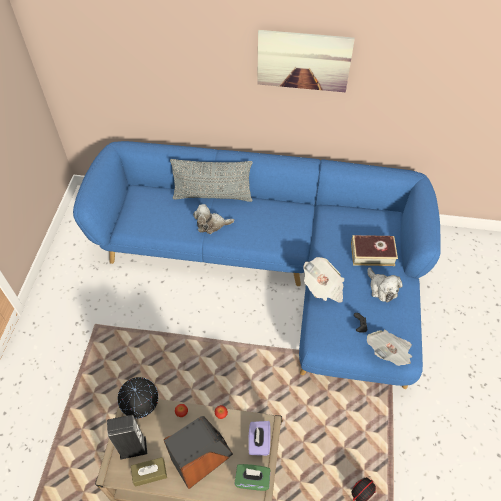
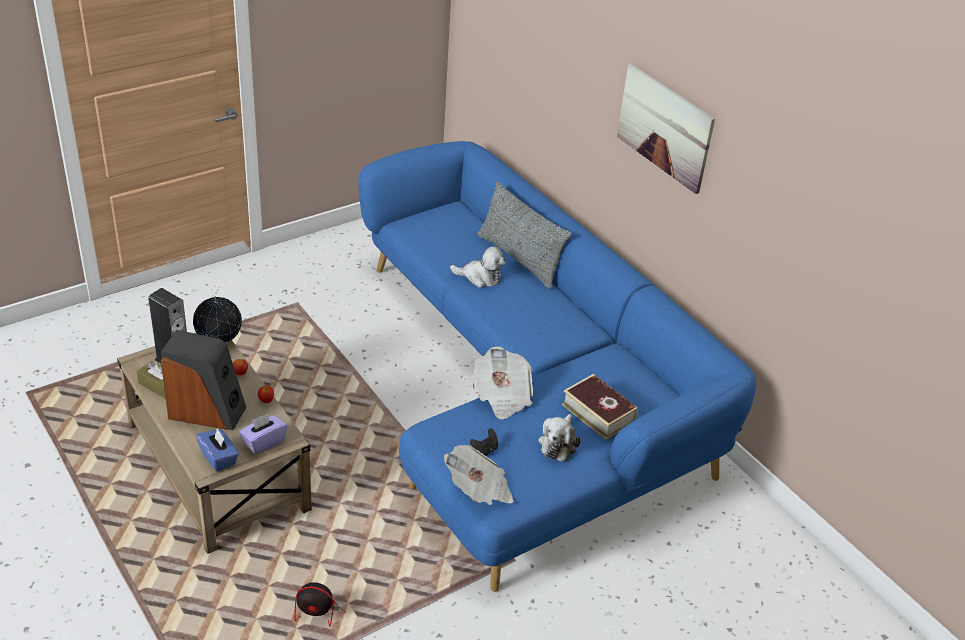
camera: 45 degrees right, 15 degrees down
(211, 224) = (480, 277): plush toy -> plush toy turned 150 degrees clockwise
(252, 480) = (219, 458): green tissue box -> blue tissue box

